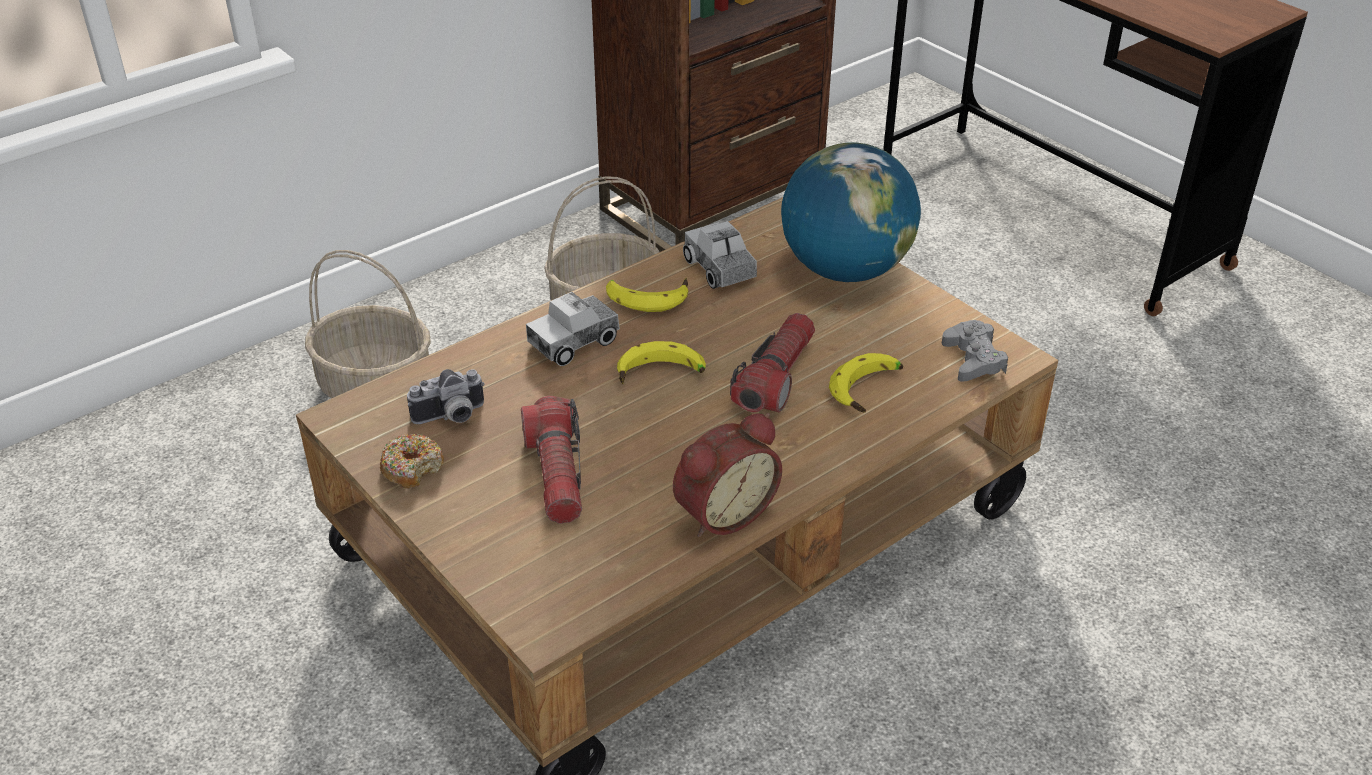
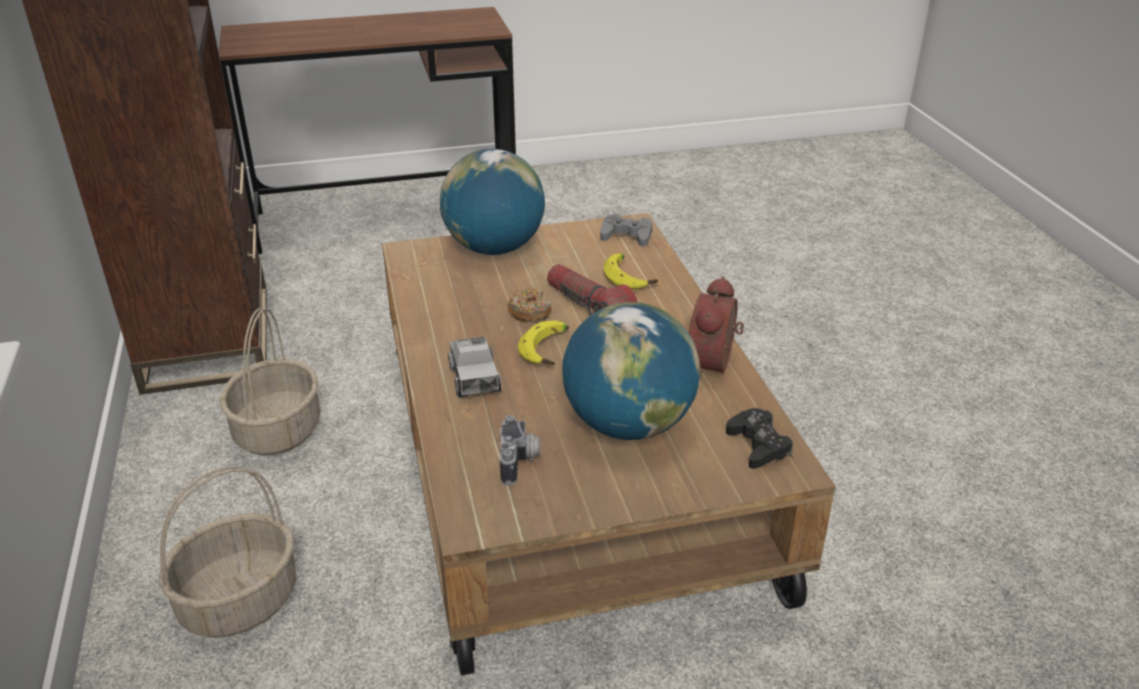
camera: 65 degrees left, 5 degrees down
(412, 468) = (571, 497): donut -> donut (529, 312)
(557, 473) = (628, 424): flashlight -> globe
(575, 588) = (758, 445): none -> black game controller
(648, 297) = (449, 331): banana -> none
(720, 269) = (444, 293): toy truck -> none
(722, 512) = (714, 364): alarm clock -> alarm clock turned 150 degrees counterclockwise

